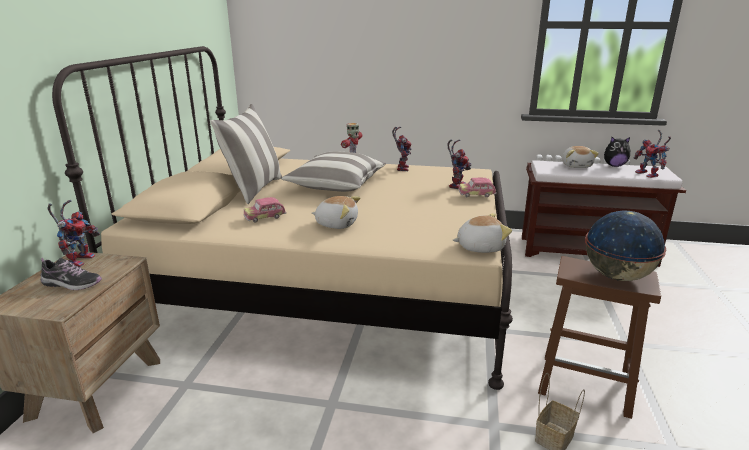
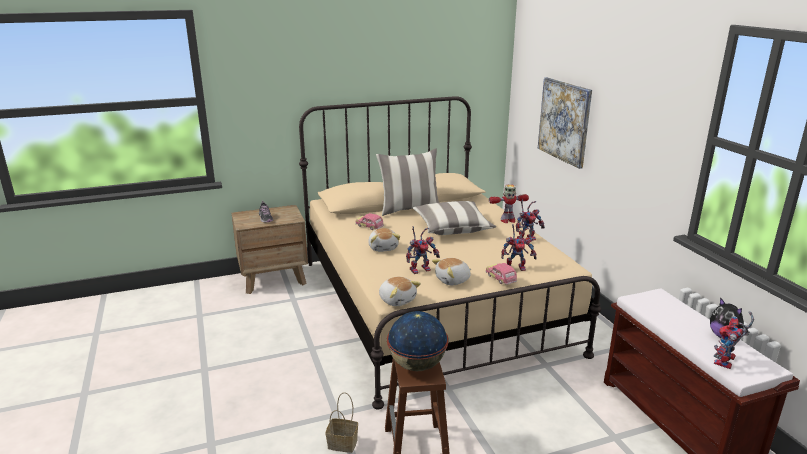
camera: 60 degrees right, 0 degrees up
(79, 259) = (288, 209): toy robot -> toy robot (421, 269)
(343, 53) = (564, 121): none -> picture
(576, 166) = (681, 314): plush toy -> plush toy (453, 280)

